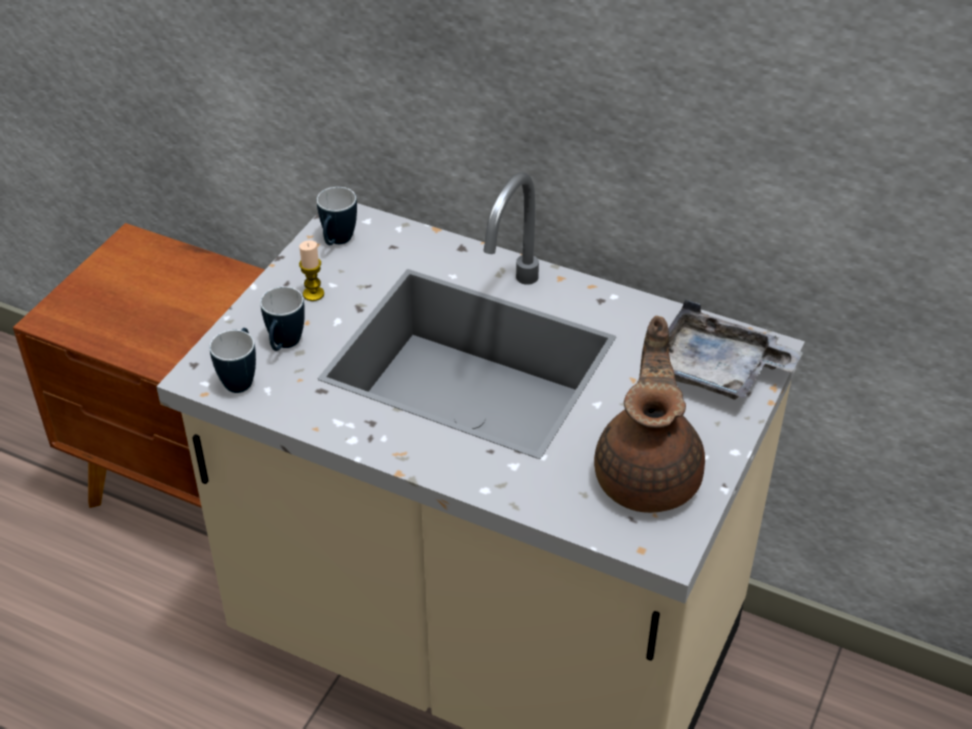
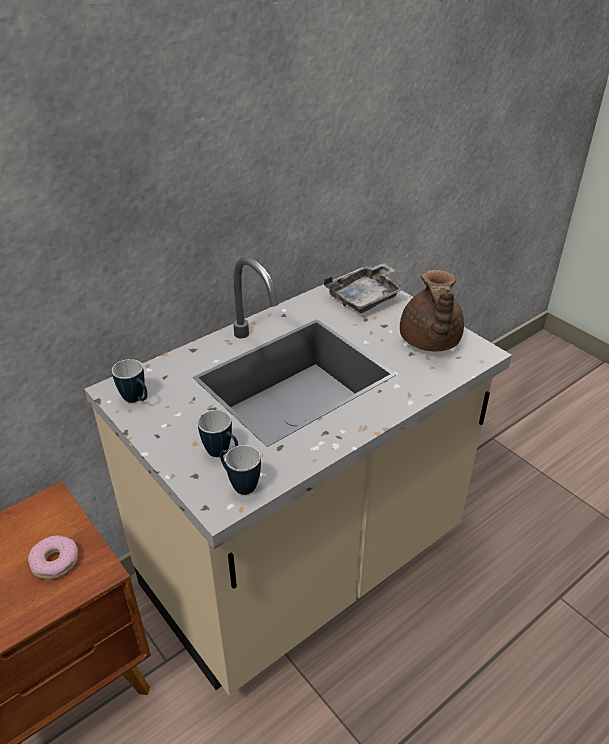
camera: 65 degrees left, 5 degrees down
(180, 328) = (55, 561): none -> donut
(313, 294) = (180, 425): candle -> none
(649, 475) = (429, 341): brown teapot -> brown teapot turned 120 degrees counterclockwise

